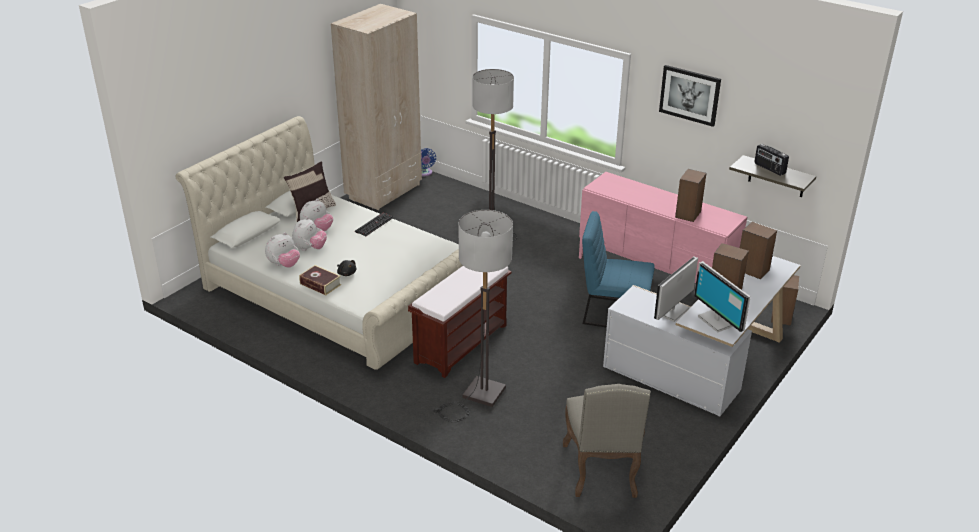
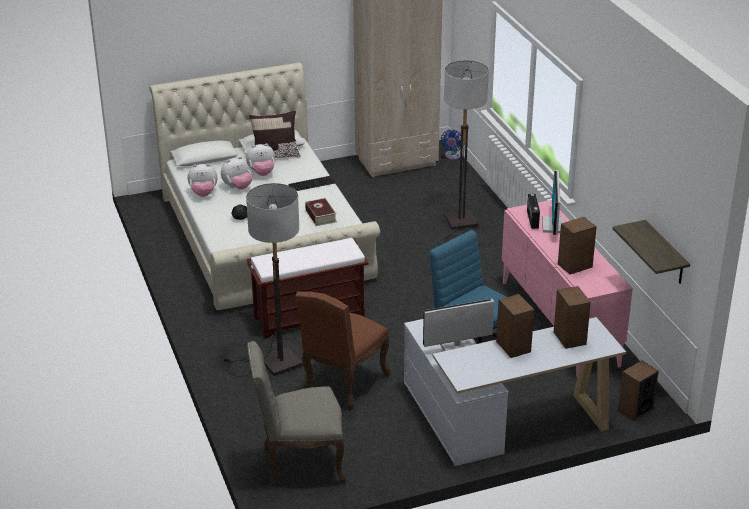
camera: 35 degrees right, 0 degrees up
(320, 284) = (211, 219): book -> book (321, 216)
(555, 389) = (342, 384): none -> brown chair
(602, 472) = (301, 463): grey chair -> grey chair turned 45 degrees clockwise
(690, 95) = (615, 139): picture -> none
(717, 320) = (471, 367): monitor -> monitor (554, 225)
(769, 168) = (650, 241): radio -> radio (532, 220)

